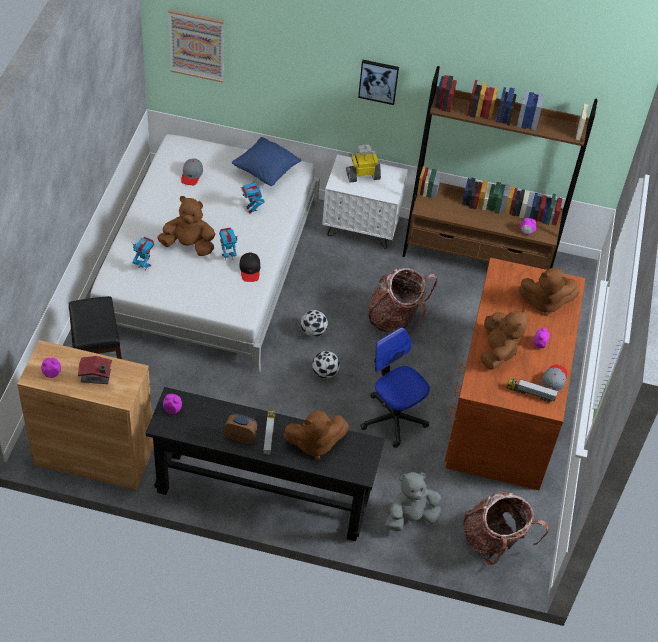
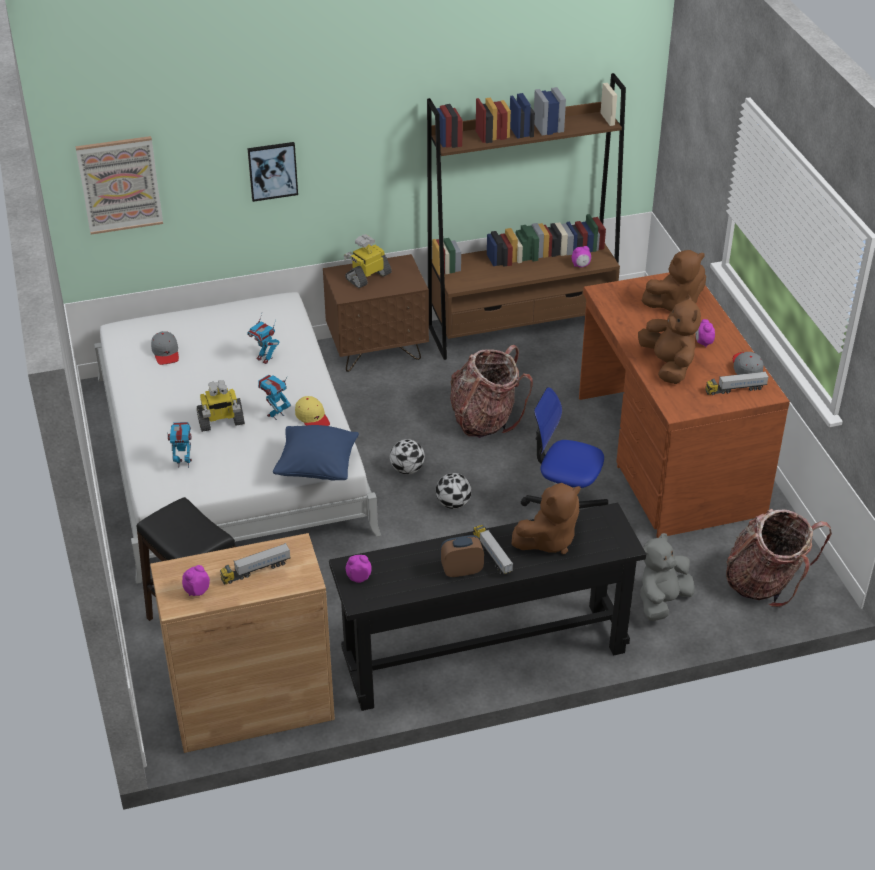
camera: 25 degrees left, 10 degrees down
(96, 376) = (256, 570): toy house -> toy truck
(188, 245) = (221, 422): brown plush toy -> toy robot
(250, 270) = (312, 418): black cap -> yellow cap
(266, 171) = (251, 317): blue pillow -> blue pillow (317, 468)
(361, 228) = (377, 351): white nightstand -> brown nightstand
(378, 81) = (357, 148): picture -> picture (272, 170)

